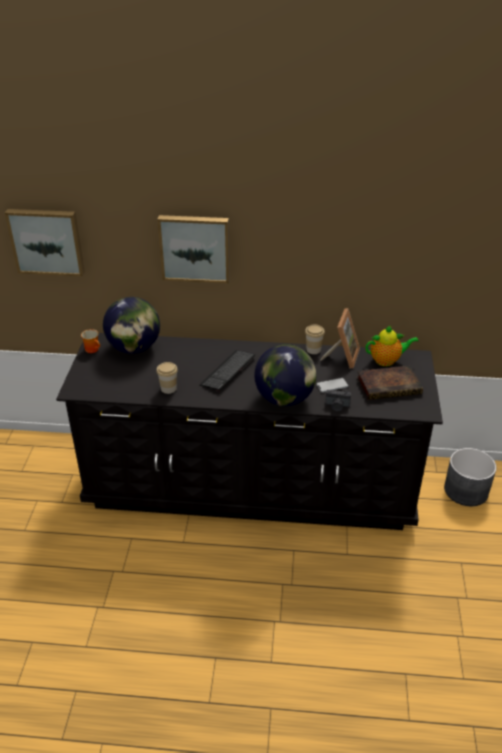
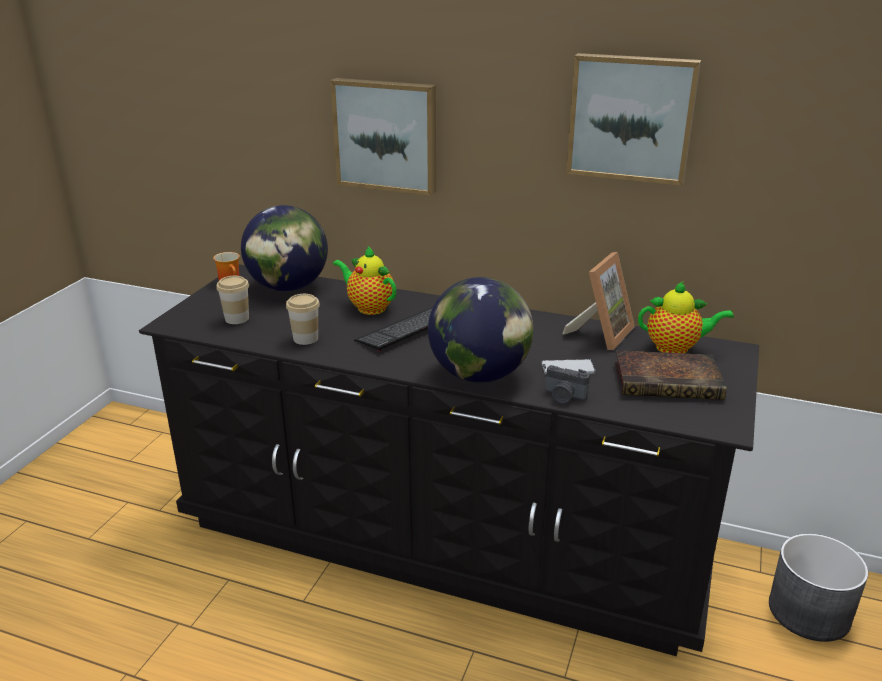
camera: 15 degrees right, 10 degrees down
(47, 241) = (189, 117): picture -> picture (631, 118)
(195, 357) = (368, 307): none -> teapot
(313, 350) = (557, 320): cup -> cup (237, 319)

